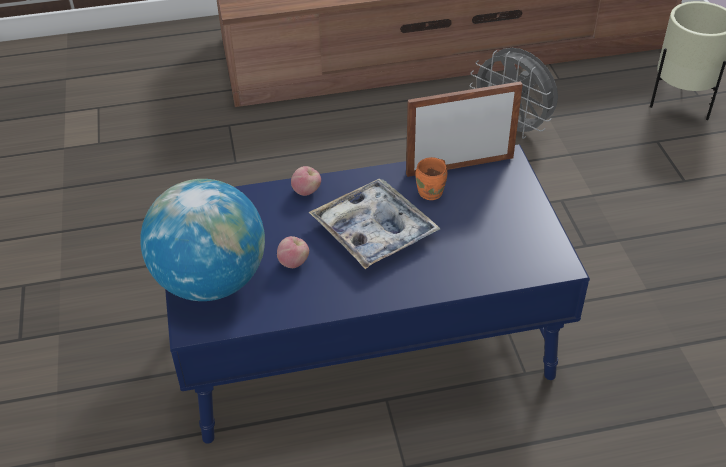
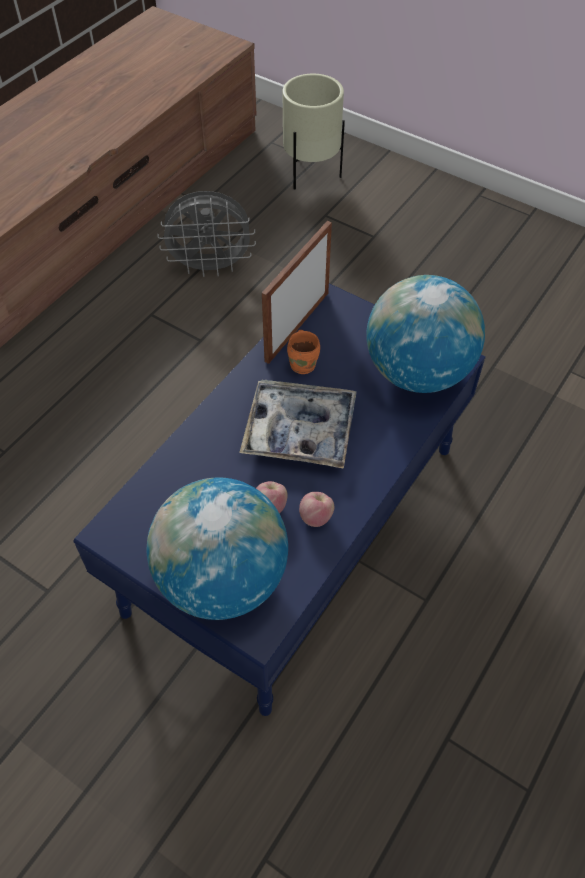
camera: 45 degrees left, 10 degrees up
(307, 191) = (203, 434): apple -> apple (316, 517)
(514, 251) = (417, 371): none -> globe

